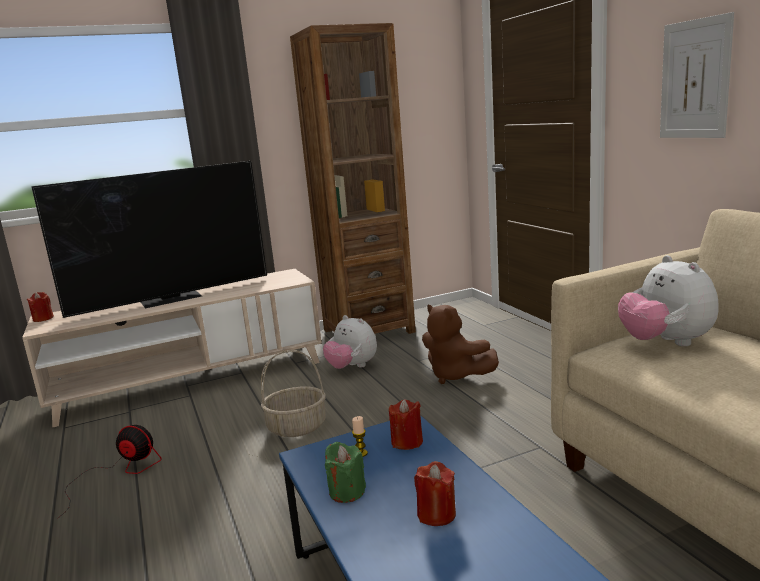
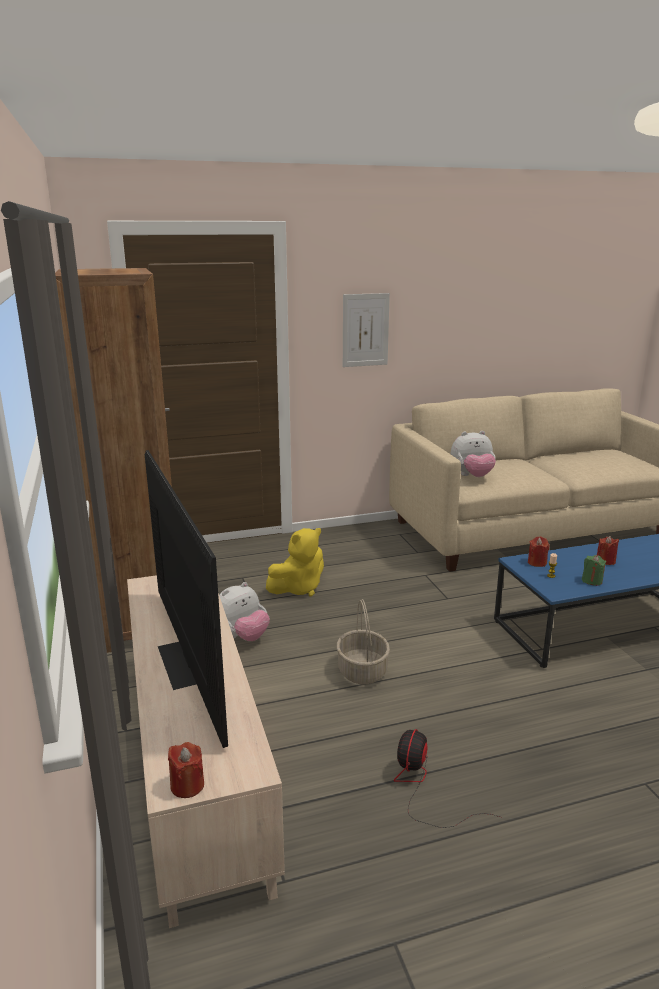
camera: 85 degrees left, 5 degrees up
(455, 375) = (298, 588): brown plush toy -> yellow plush toy

